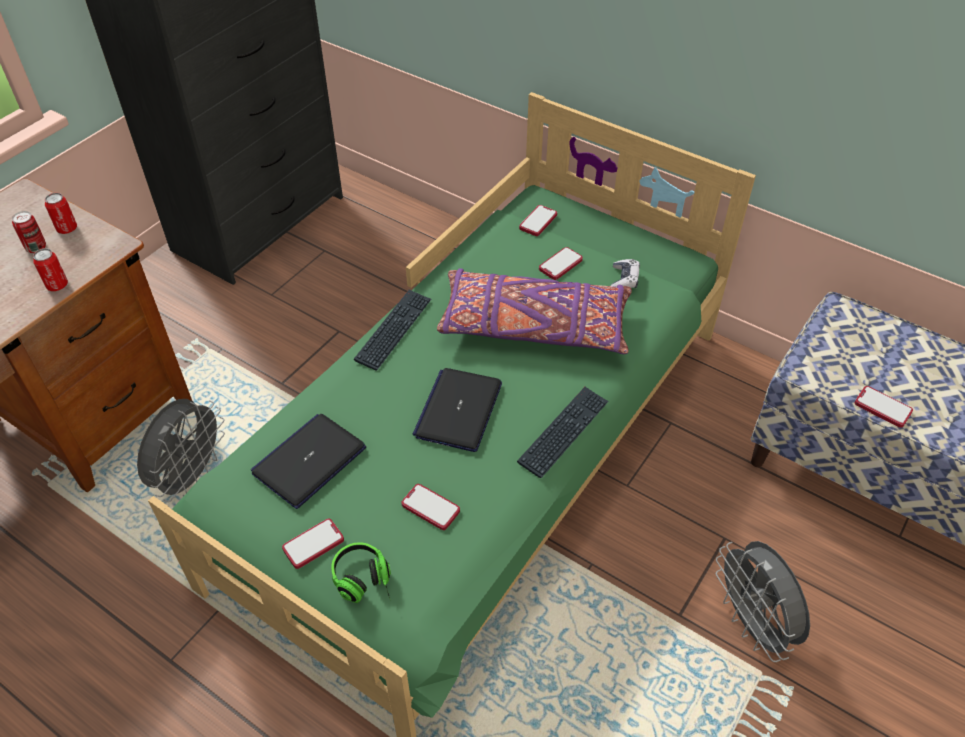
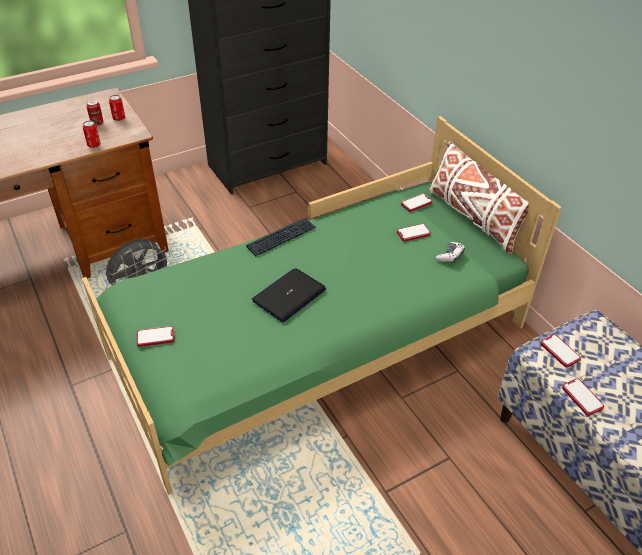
camera: 25 degrees right, 5 degrees down
(309, 460) = (184, 292): laptop -> none
(365, 583) = (169, 369): headphones -> none
(430, 508) = (234, 343): phone -> phone (559, 351)
(533, 326) = (370, 263): purple pillow -> none
(563, 432) = (346, 332): keyboard -> none
(617, 218) = (473, 217): none -> white pillow
(752, 624) = (434, 520): grey fan -> none

